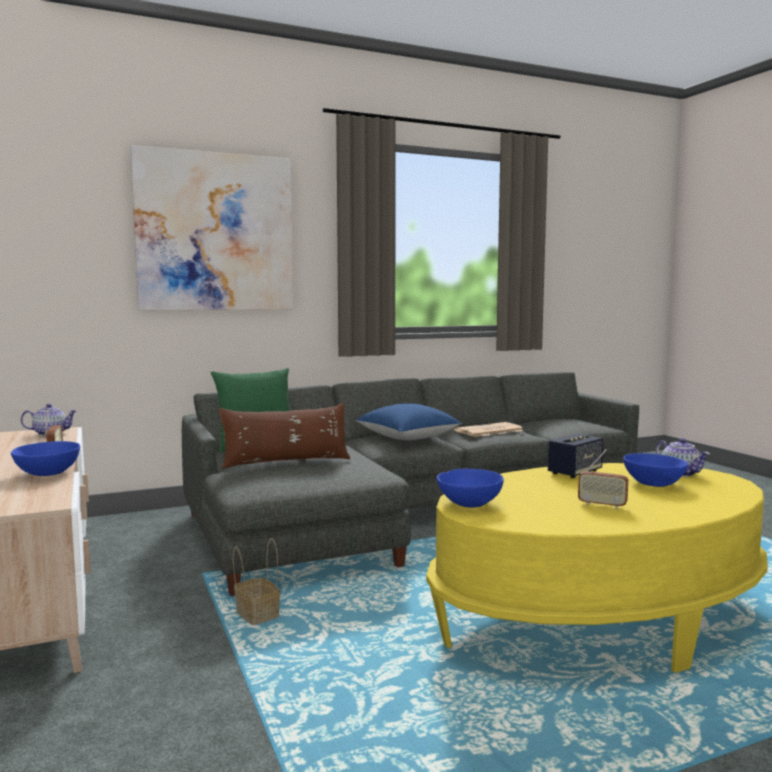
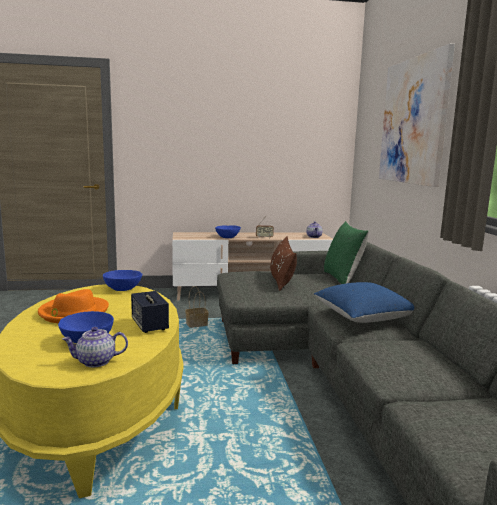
camera: 105 degrees right, 5 degrees up
(488, 431) = (394, 353): newspaper -> none
(602, 505) = (73, 313): radio -> orange hat

